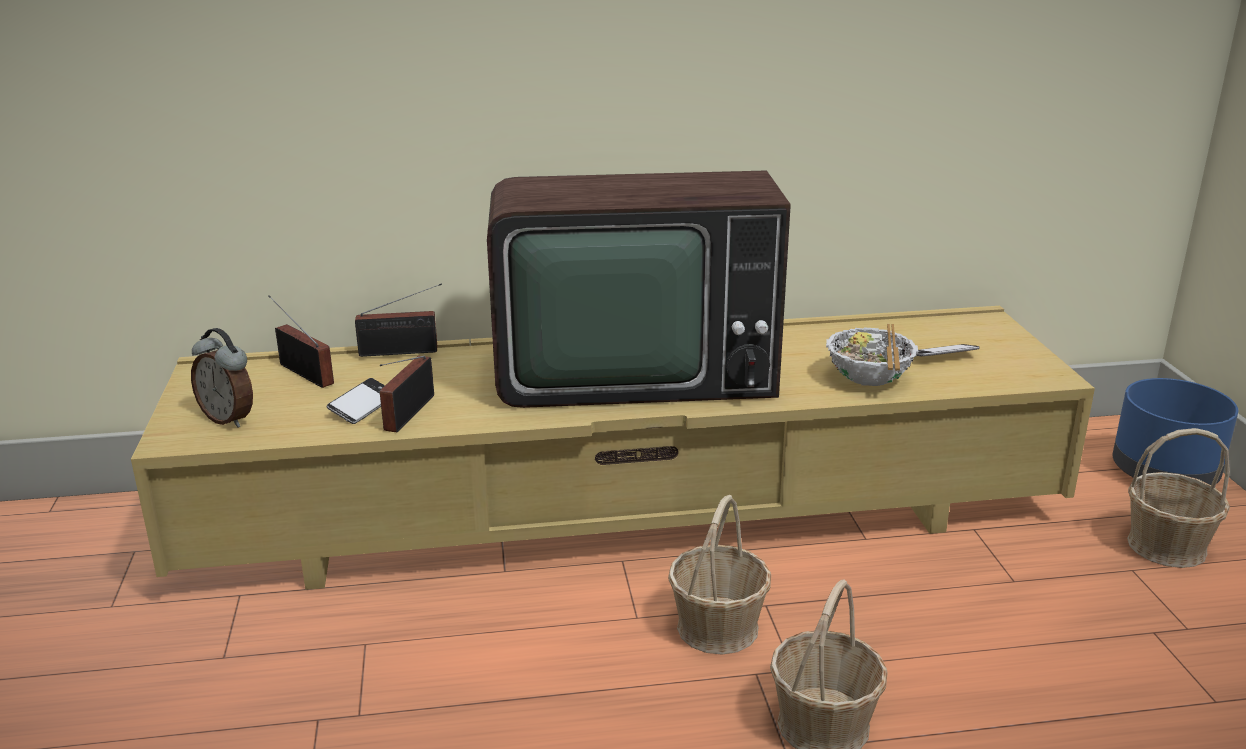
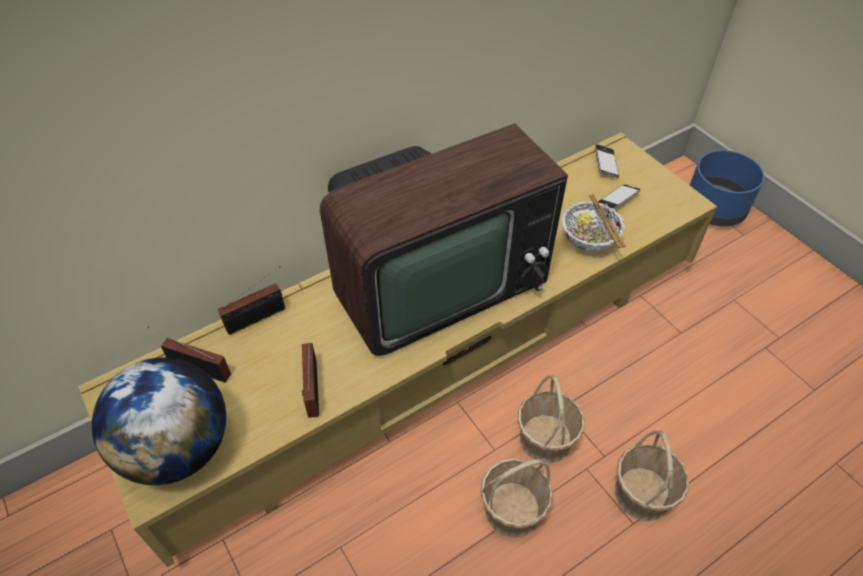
camera: 25 degrees left, 25 degrees up
(229, 419) = (178, 448): alarm clock -> globe
(363, 406) = (272, 394): phone -> phone (605, 164)
(1167, 546) = (742, 273): basket -> basket (513, 510)

